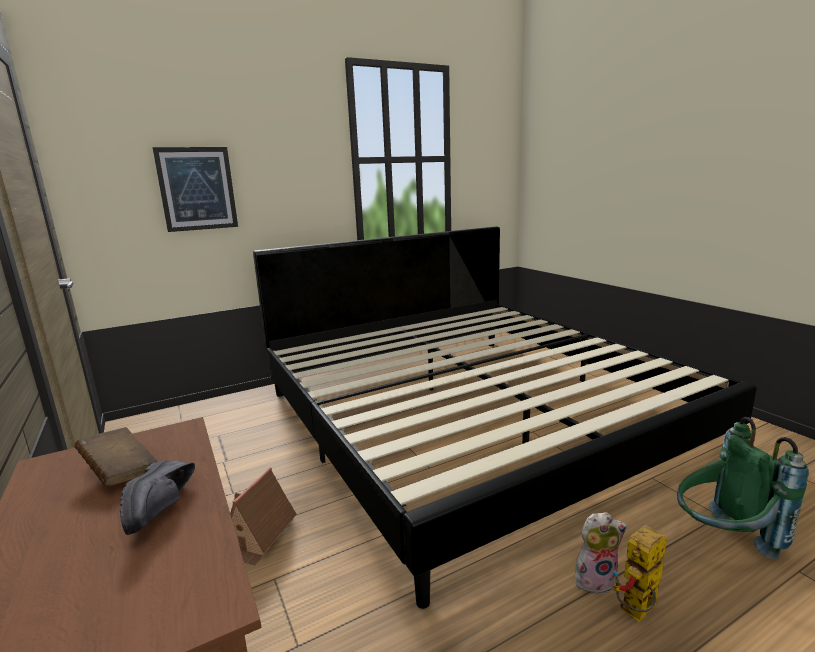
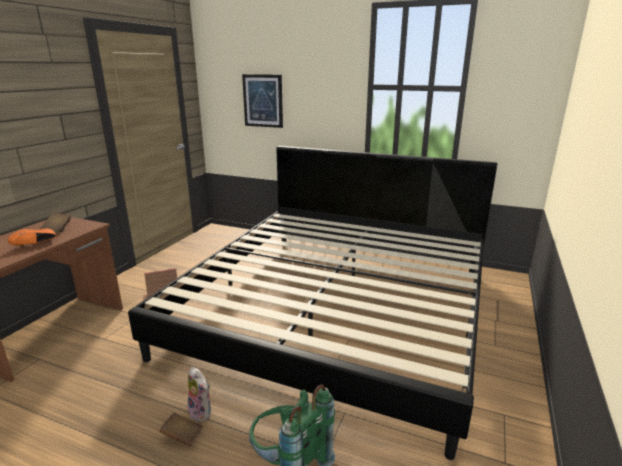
camera: 50 degrees right, 5 degrees up
(165, 507) = (36, 244): black shoe -> orange shoe
(636, 613) = (182, 436): toy robot -> brown book

